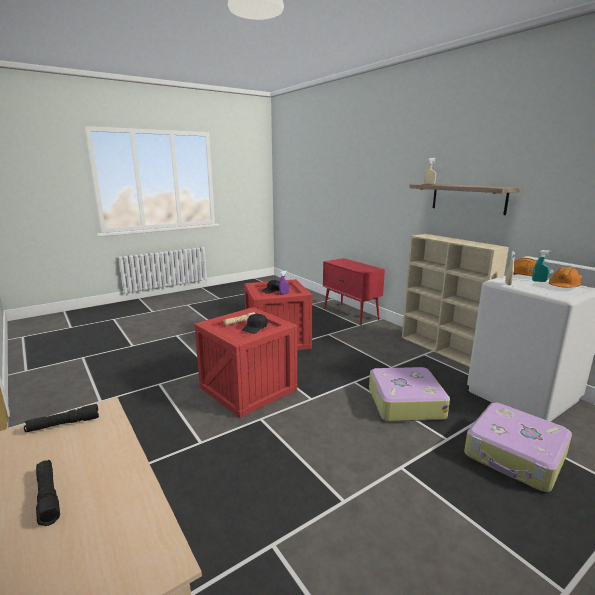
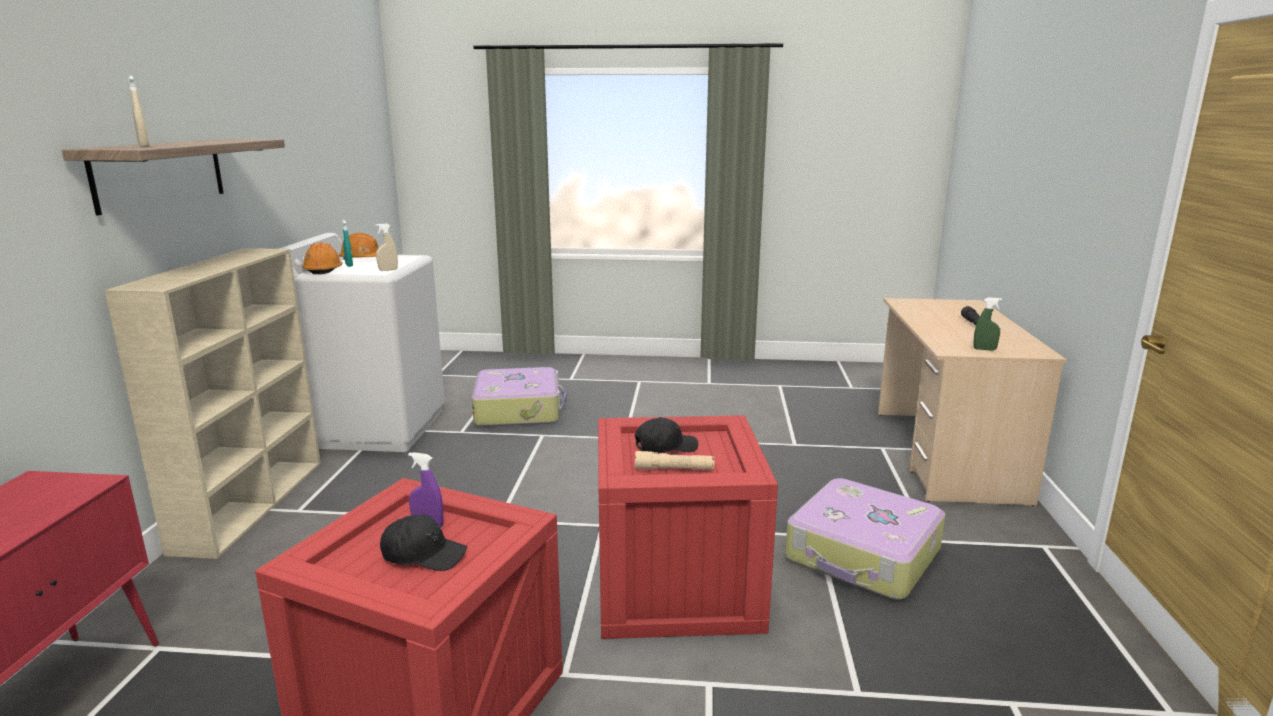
camera: 140 degrees left, 0 degrees up
(63, 424) = (984, 349): black flashlight -> green spray bottle
(404, 402) = (502, 471): suitcase -> suitcase (863, 555)

